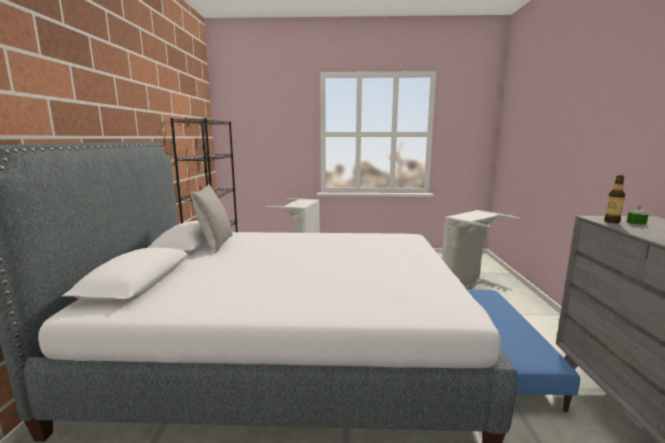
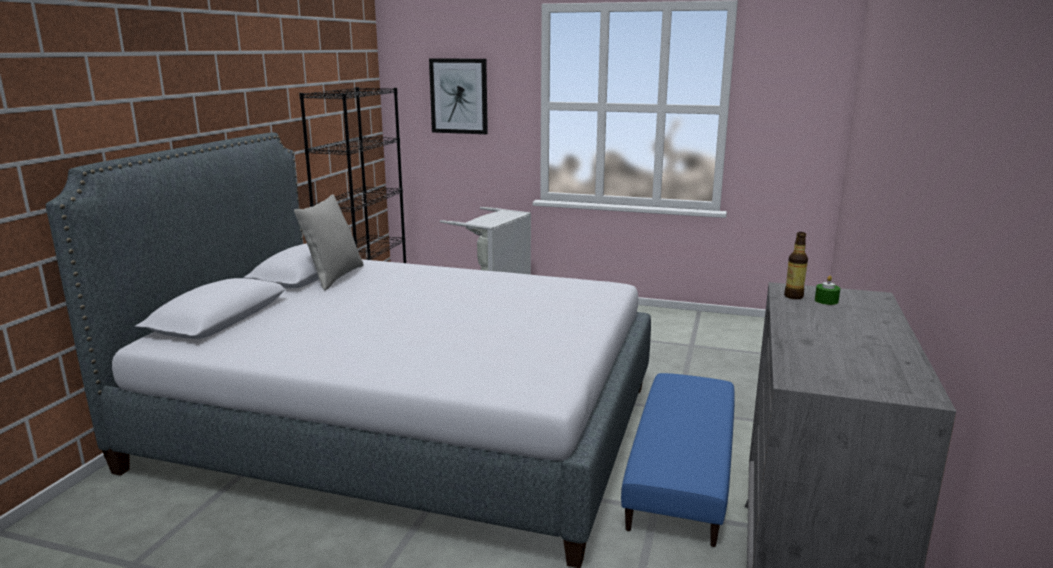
camera: 15 degrees right, 5 degrees up
(267, 129) = (459, 96): none -> picture
(468, 287) = (733, 376): grey laundry basket -> none

